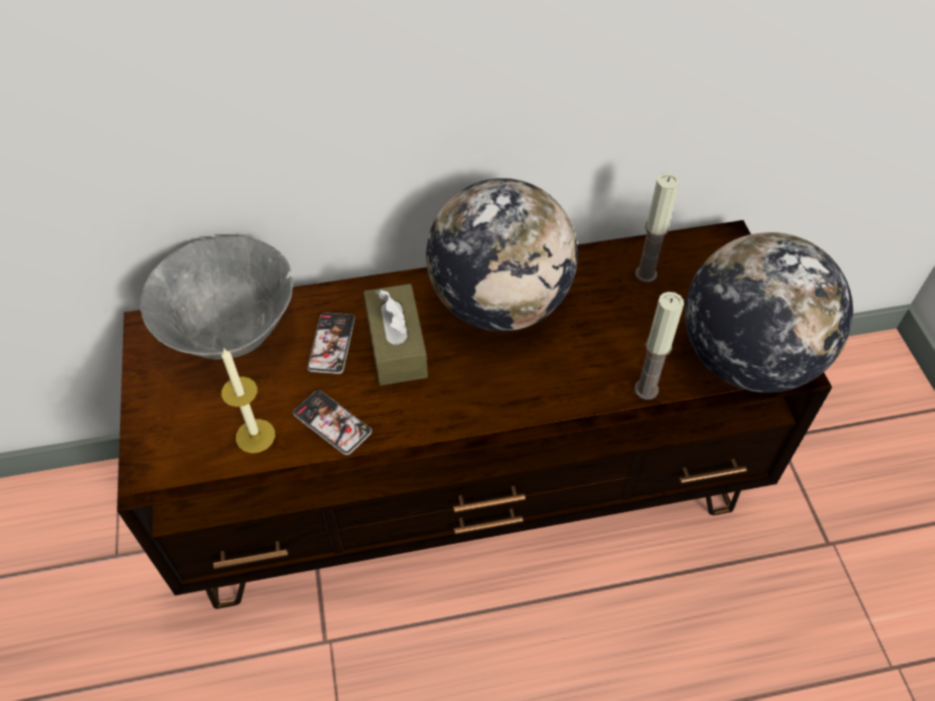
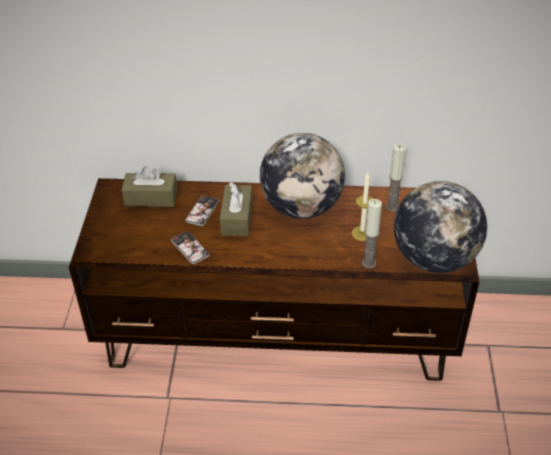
camera: 15 degrees right, 10 degrees down
(232, 334) = (151, 198): grey bowl -> brown tissue box
(255, 436) = (148, 247): candle -> candle (362, 233)

